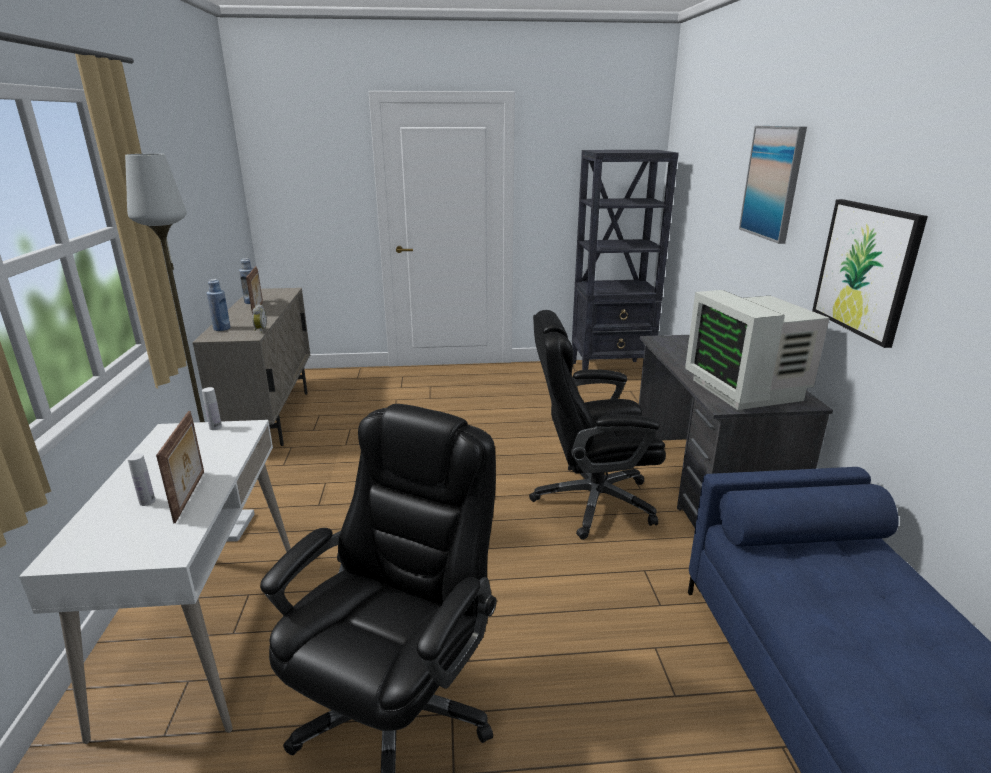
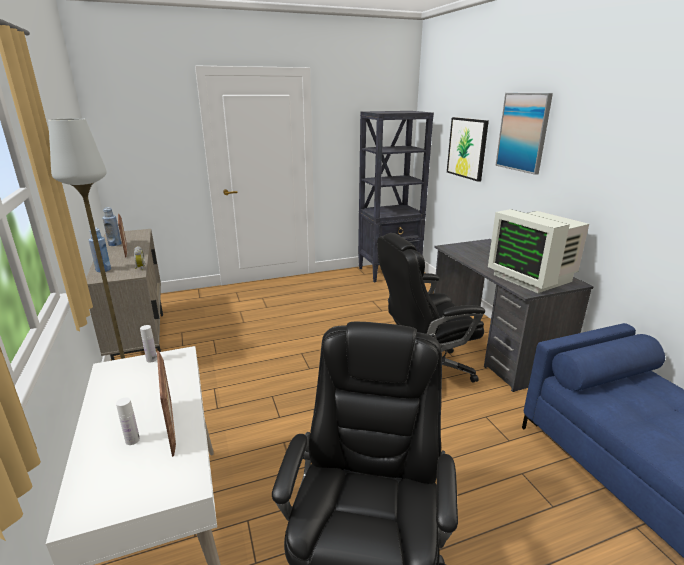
camera: 15 degrees left, 0 degrees up
(866, 269) = (615, 189): picture -> picture (467, 148)

